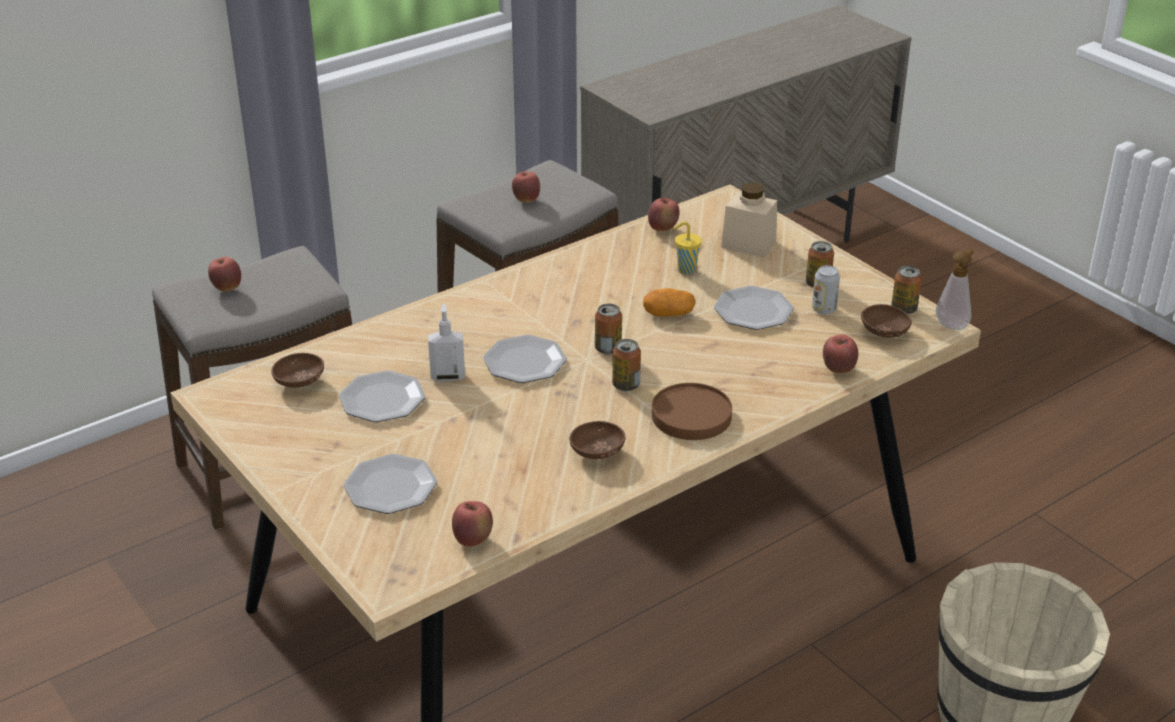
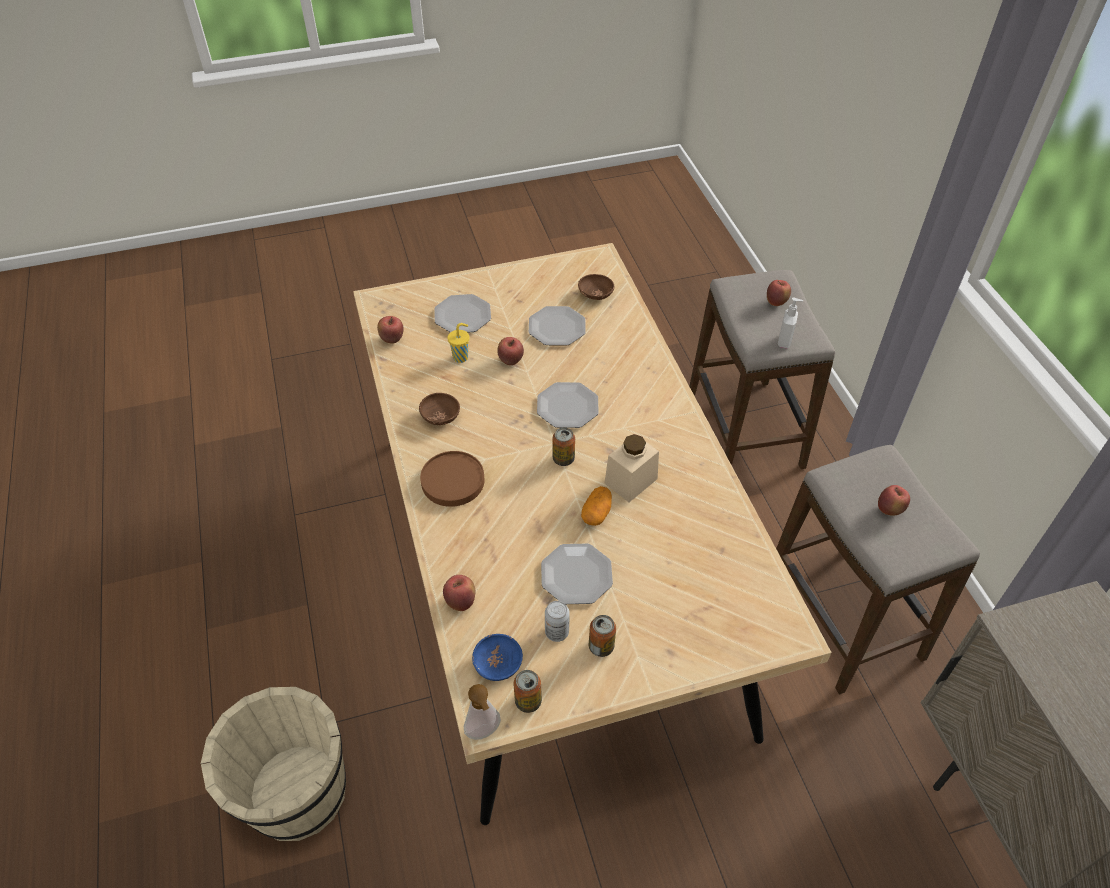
camera: 110 degrees right, 15 degrees up
(448, 376) = (569, 363): soap dispenser -> soap dispenser (785, 341)
(626, 385) = (510, 455): can -> none
(663, 229) = (746, 558): apple -> apple (510, 361)
(685, 270) = (665, 550): yellow cup -> yellow cup (461, 357)
(748, 244) = (695, 618): beige jar -> beige jar (631, 481)
(884, 332) = (498, 664): brown bowl -> blue bowl

